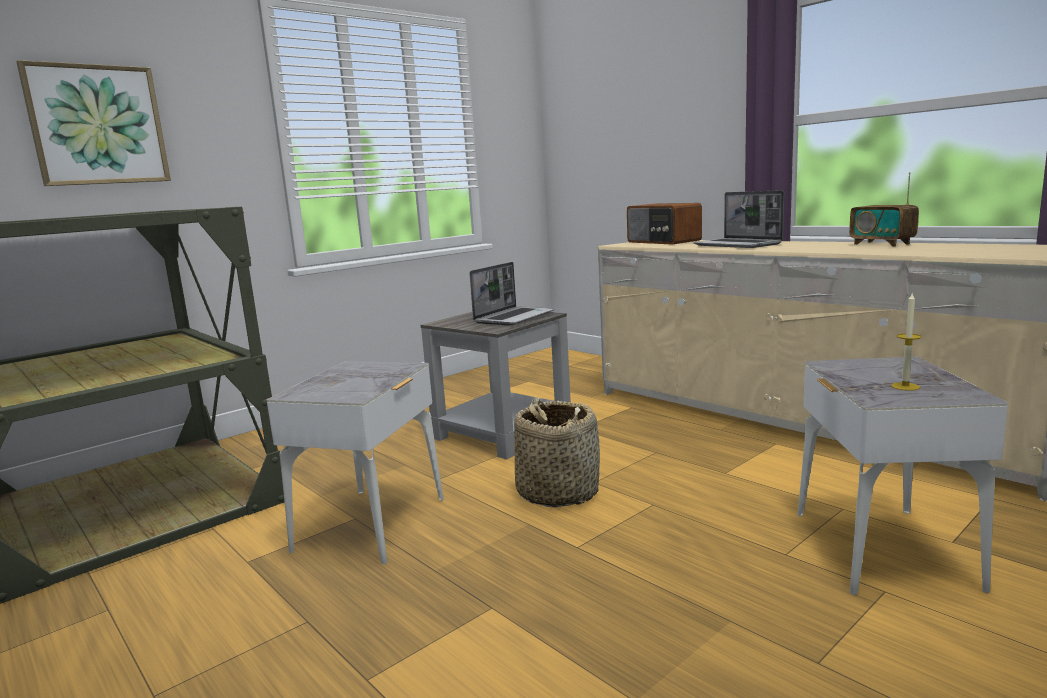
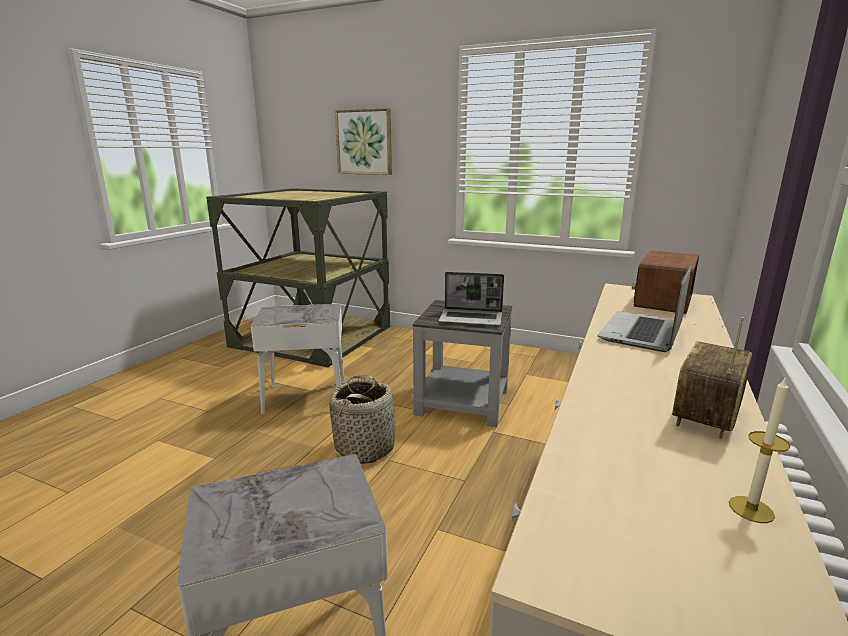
camera: 65 degrees right, 5 degrees up
(905, 386) = (252, 513): candle -> candle (751, 509)

